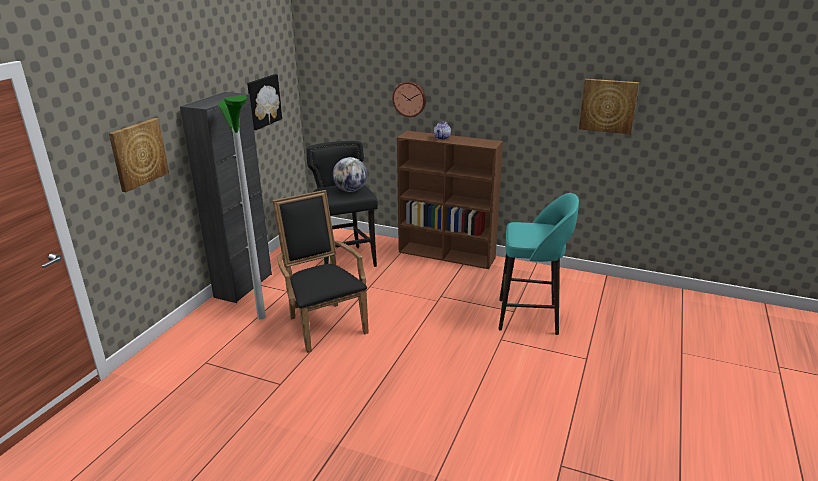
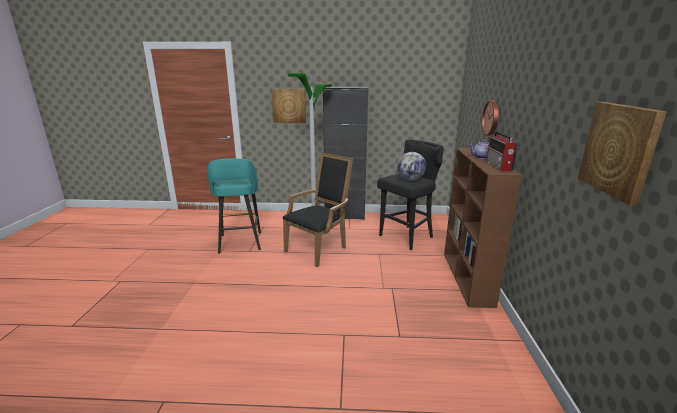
camera: 70 degrees right, 5 degrees down
(263, 101) = (409, 103): picture -> none
(475, 140) = (499, 166): none -> radio
(530, 317) = (397, 350): turquoise stool -> turquoise stool (240, 243)

